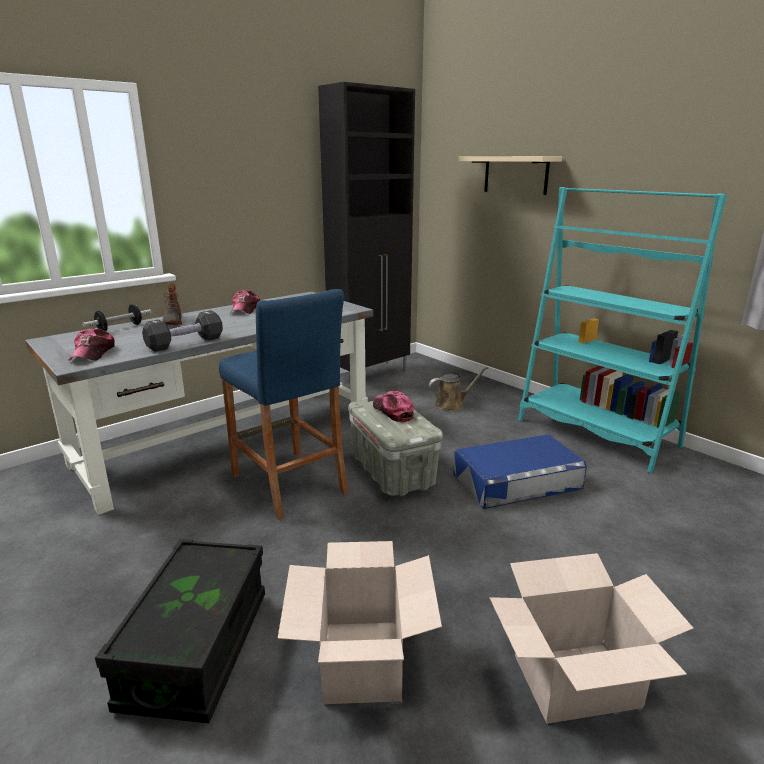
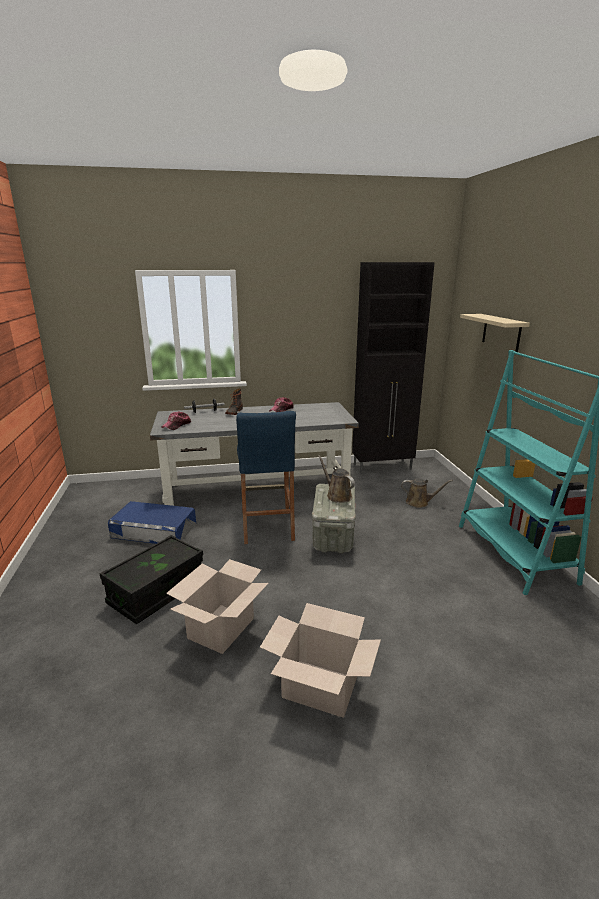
camera: 30 degrees right, 0 degrees up
(185, 343) = (224, 427): black dumbbell -> none
(392, 411) = (337, 495): cap -> brown watering can
(516, 481) = (410, 567): blue storage box -> blue storage box (154, 530)

